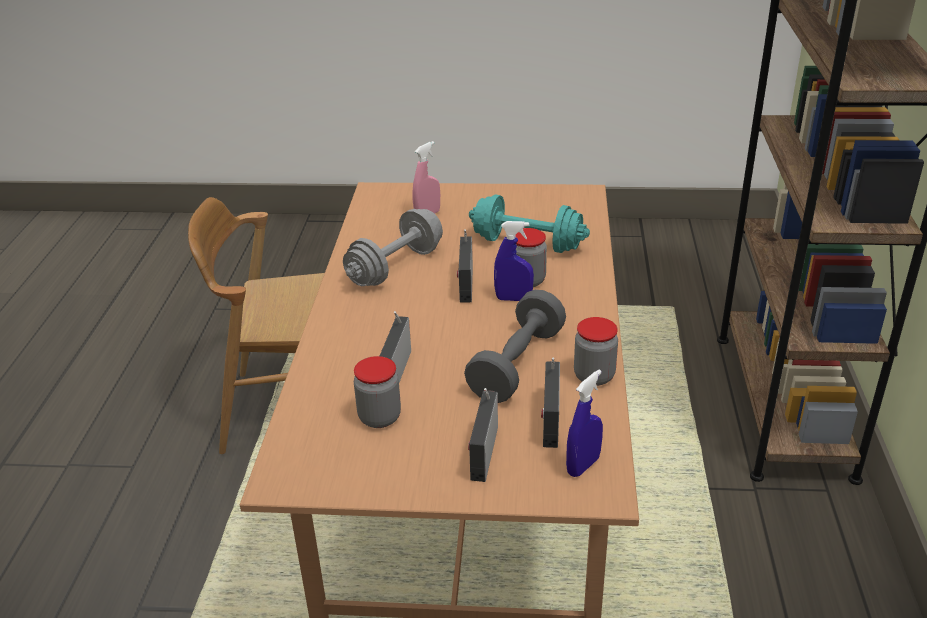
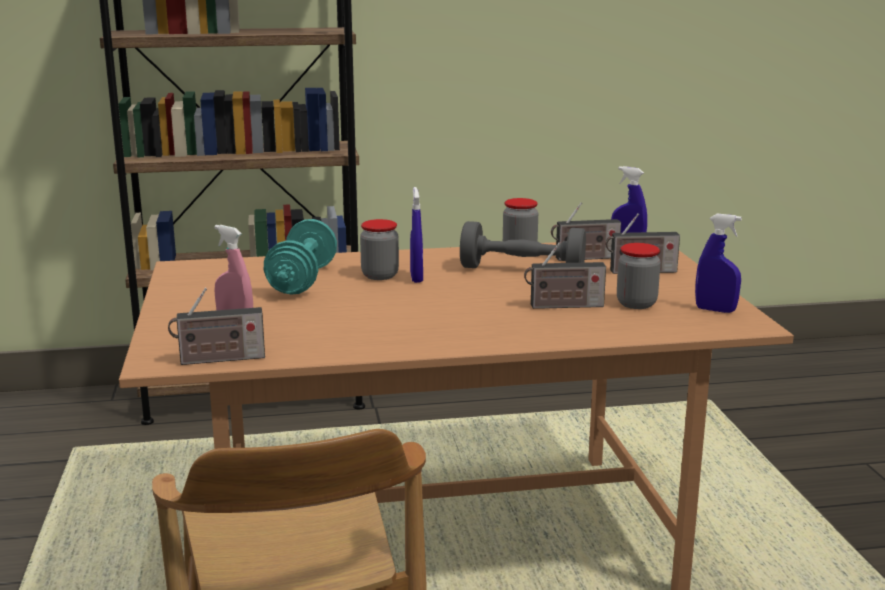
camera: 105 degrees left, 15 degrees down
(333, 469) = (715, 310): none -> blue spray bottle
(395, 267) = (371, 327): grey dumbbell -> none
(465, 283) = (394, 296): radio -> radio (218, 359)

